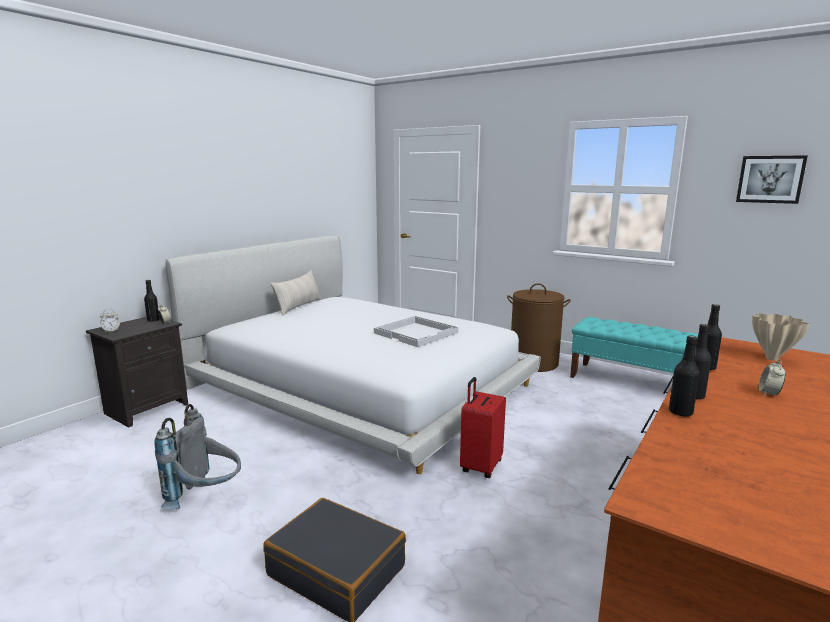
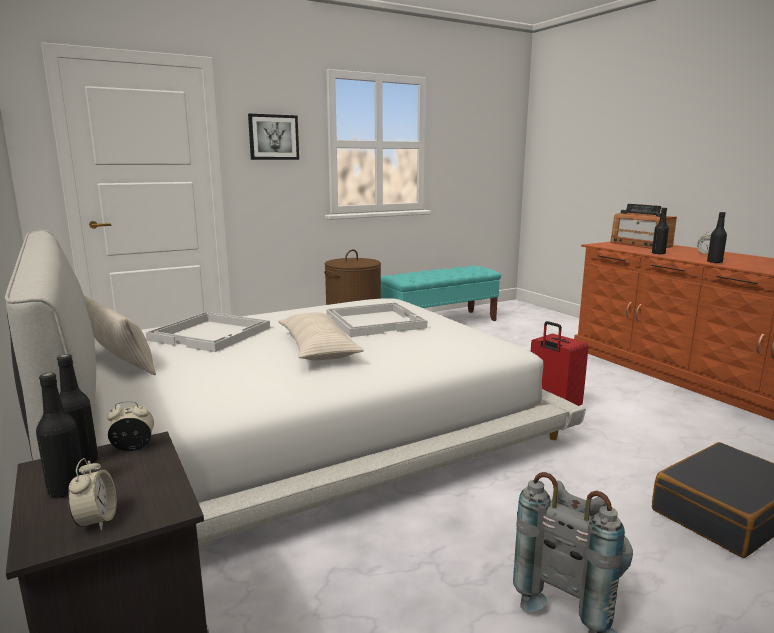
camera: 65 degrees left, 0 degrees up
(343, 331) = (317, 348): none -> beige pillow
(350, 309) = (212, 334): none -> white tray
(680, 412) = (745, 267): black bottle -> black bottle (66, 489)
(770, 179) = (478, 135): picture -> picture (273, 137)
(772, 358) = (640, 245): beige vase -> radio

